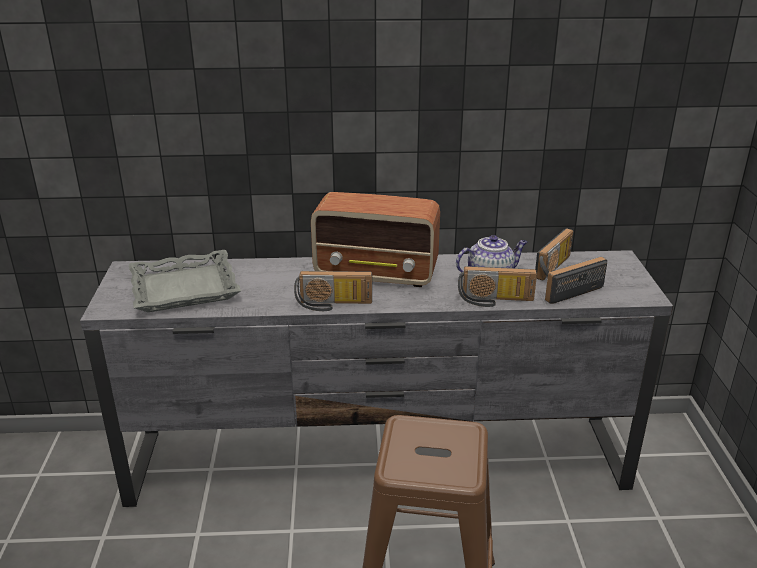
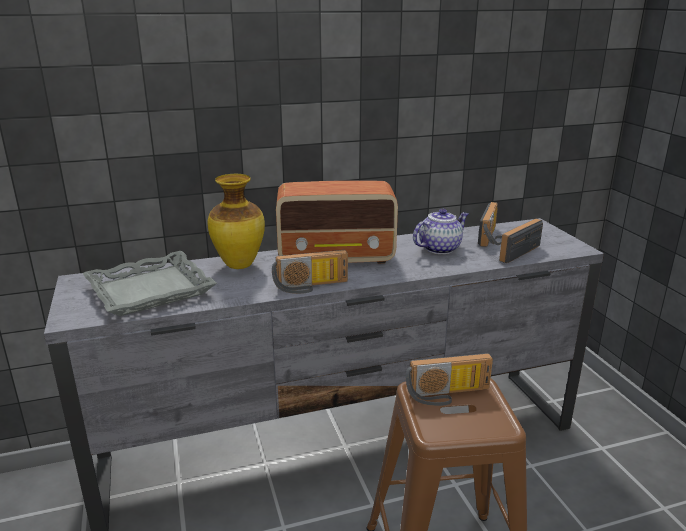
camera: 15 degrees left, 5 degrees down
(278, 270) = (240, 265): none -> vase
(495, 301) = (457, 266): radio -> radio (448, 395)

